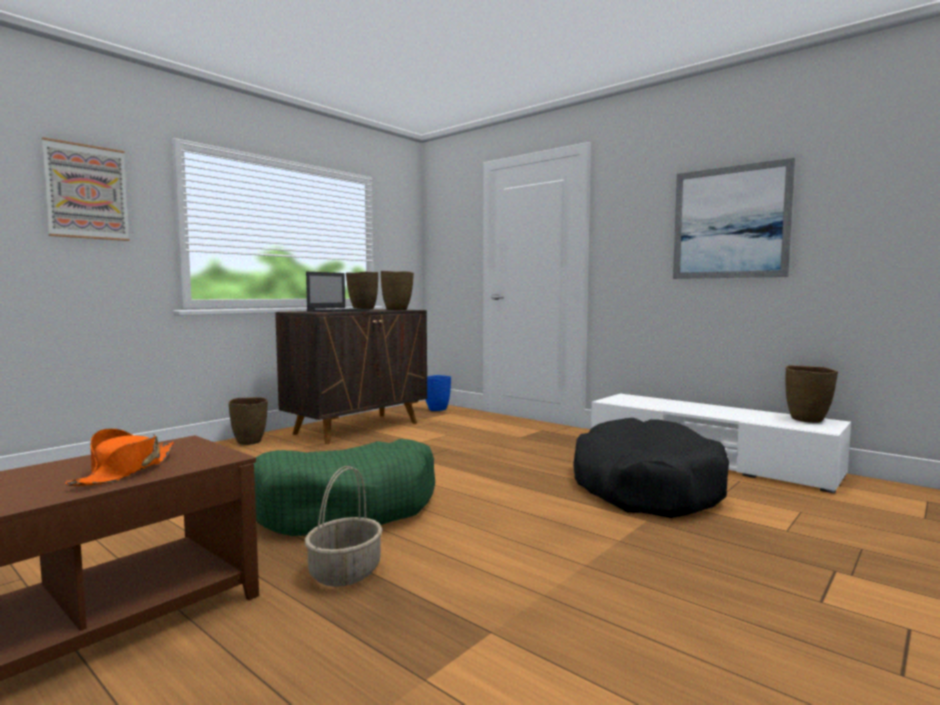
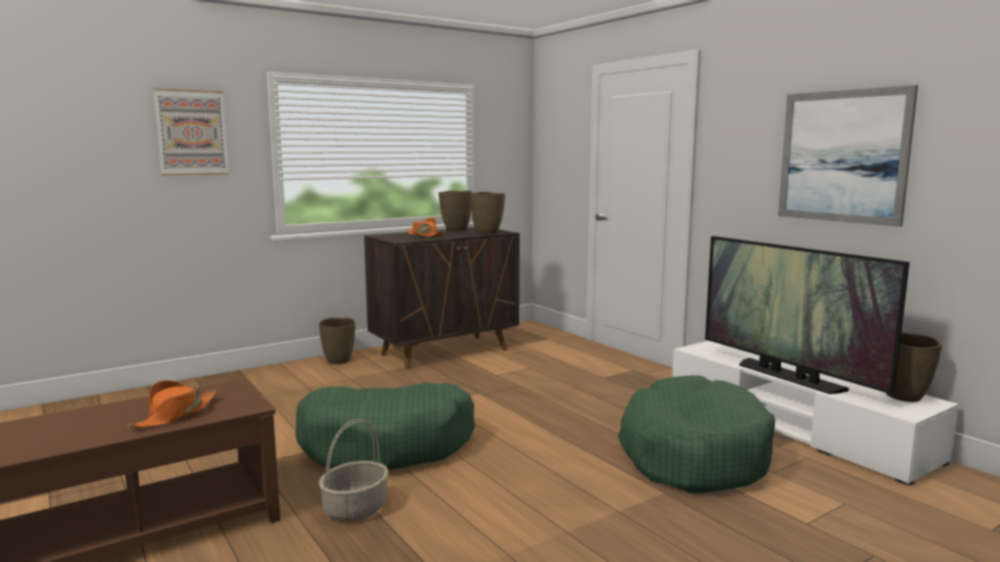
camera: 15 degrees right, 5 degrees up
(338, 311) = (424, 235): laptop -> orange hat
(437, 409) = (537, 333): blue vase -> none
(645, 487) = (692, 454): black dog bed -> green dog bed
(706, 413) = (788, 377): none -> television

